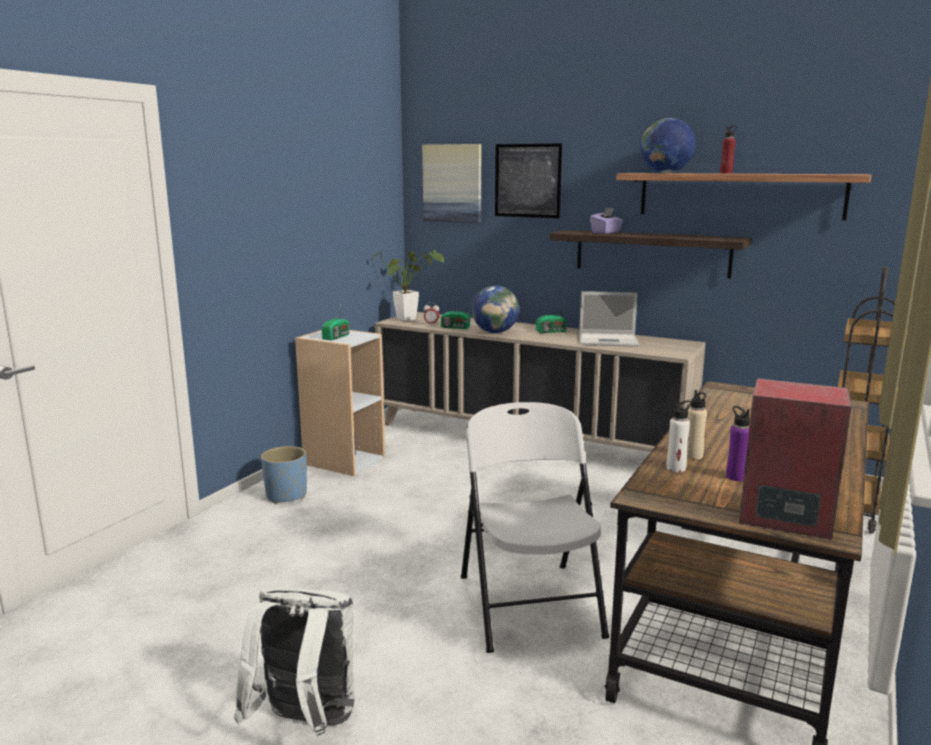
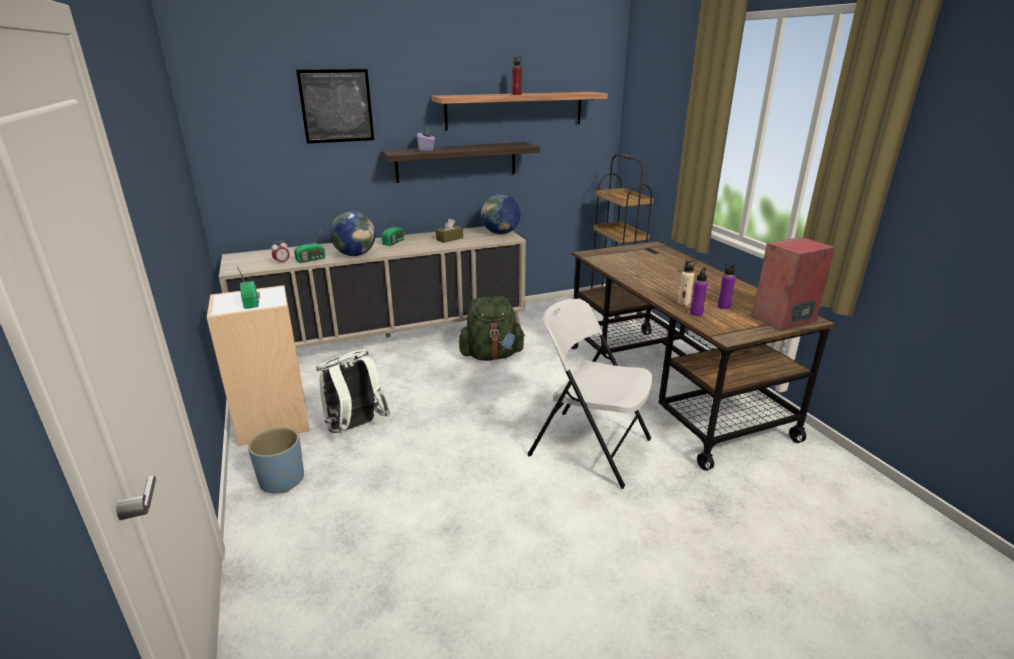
camera: 50 degrees left, 10 degrees up
(305, 724) = (627, 610): white backpack -> white backpack (355, 428)
(410, 319) = (245, 262): potted plant -> none
(452, 183) = (249, 112): picture -> none
(593, 490) = (491, 355): none -> green backpack
(609, 340) = (449, 239): laptop -> brown tissue box
(665, 173) = (471, 95): globe -> globe (500, 233)
(676, 468) = (696, 313): white bottle -> purple bottle

